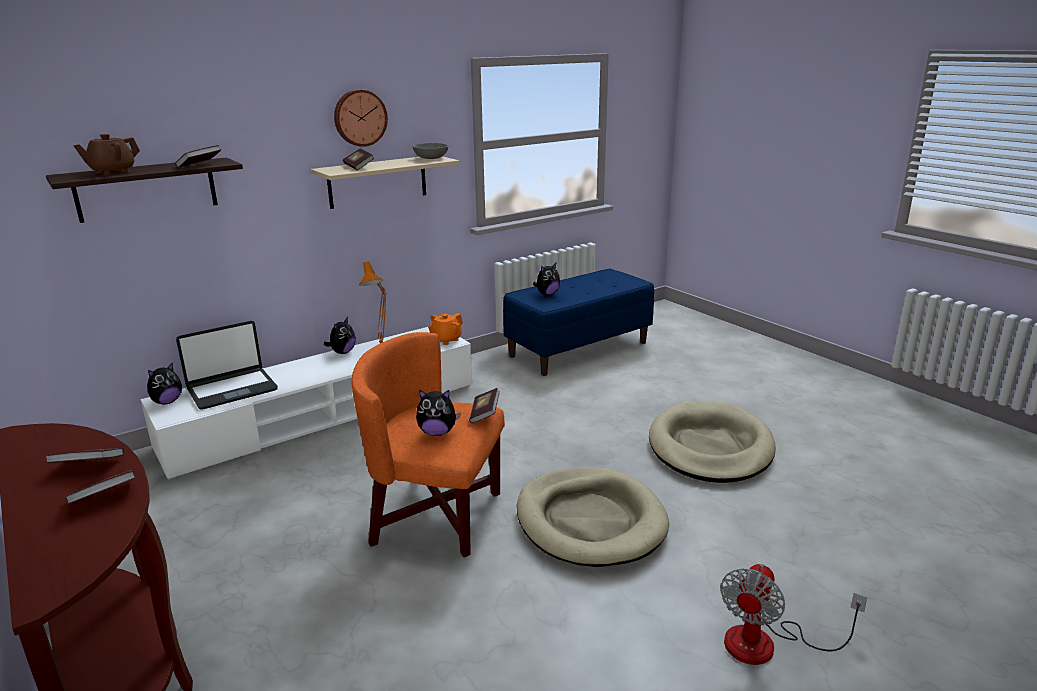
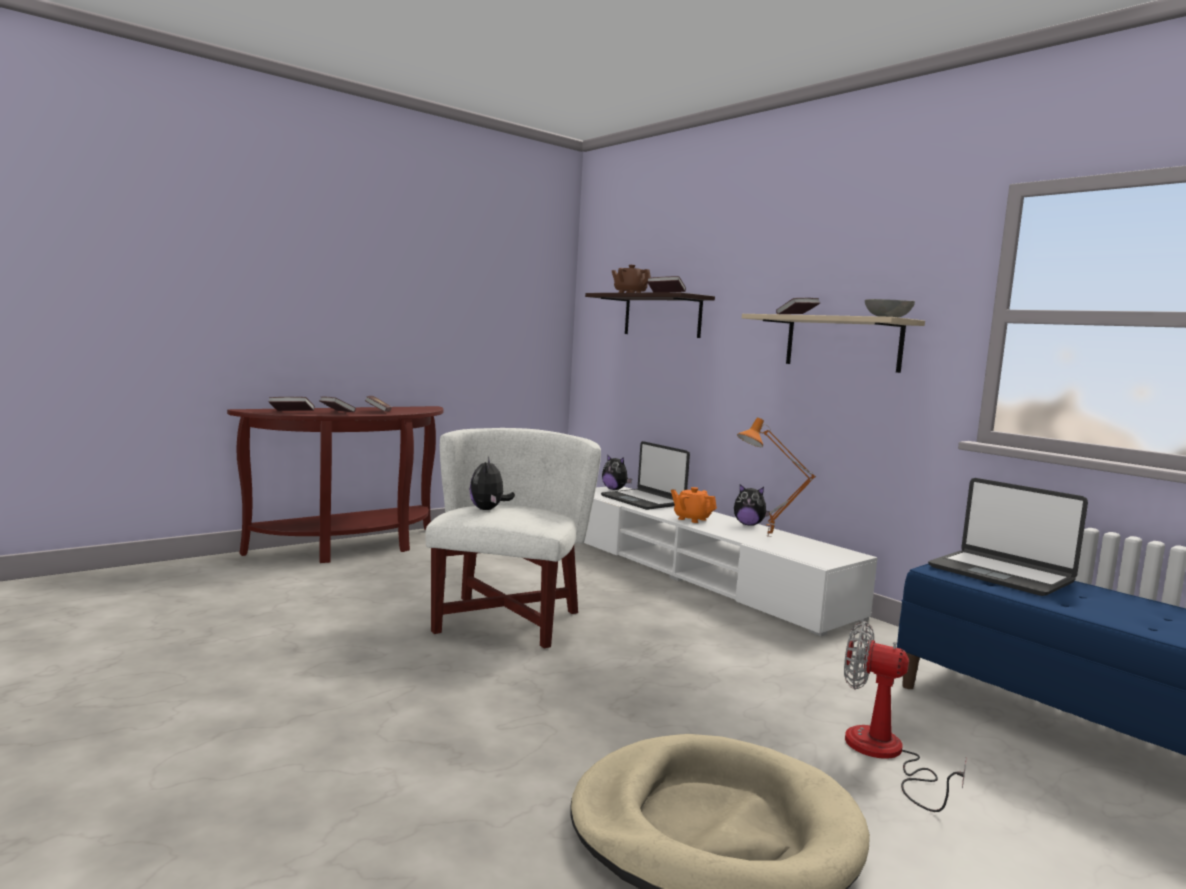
camera: 85 degrees right, 15 degrees down
(359, 118) = (836, 265): wall clock -> none
(436, 516) = (506, 621): orange armchair -> white armchair
(446, 340) = (823, 559): orange teapot -> orange teapot (691, 519)
(484, 414) = (525, 521): book -> book (291, 412)
(547, 294) = (1001, 574): plush toy -> laptop
(590, 521) = (483, 698): beige dog bed -> none
(767, 644) = (179, 796): fan -> fan (884, 755)

